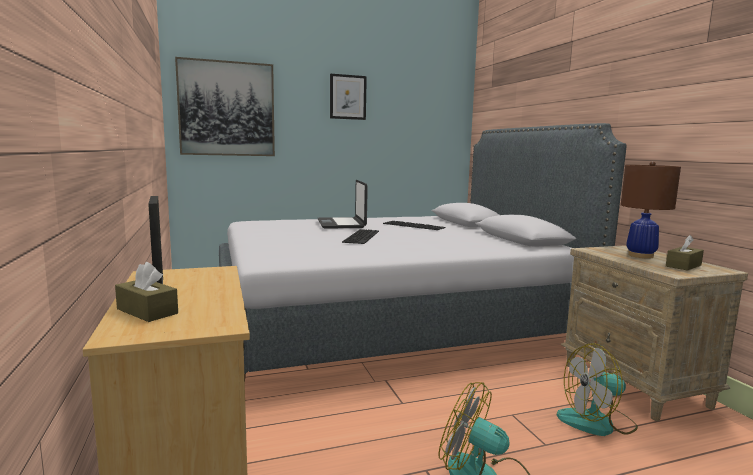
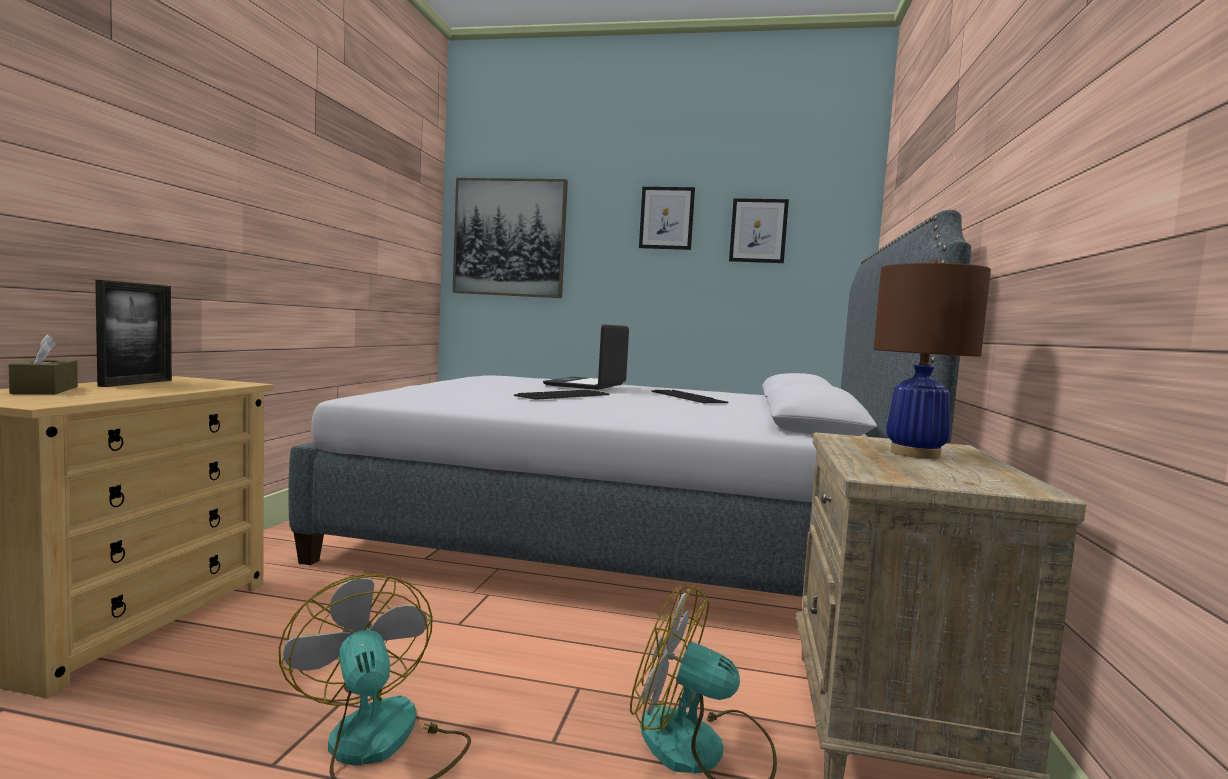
camera: 30 degrees right, 5 degrees down
(406, 107) = (758, 231): none -> picture
(683, 266) = (949, 473): brown tissue box -> none

